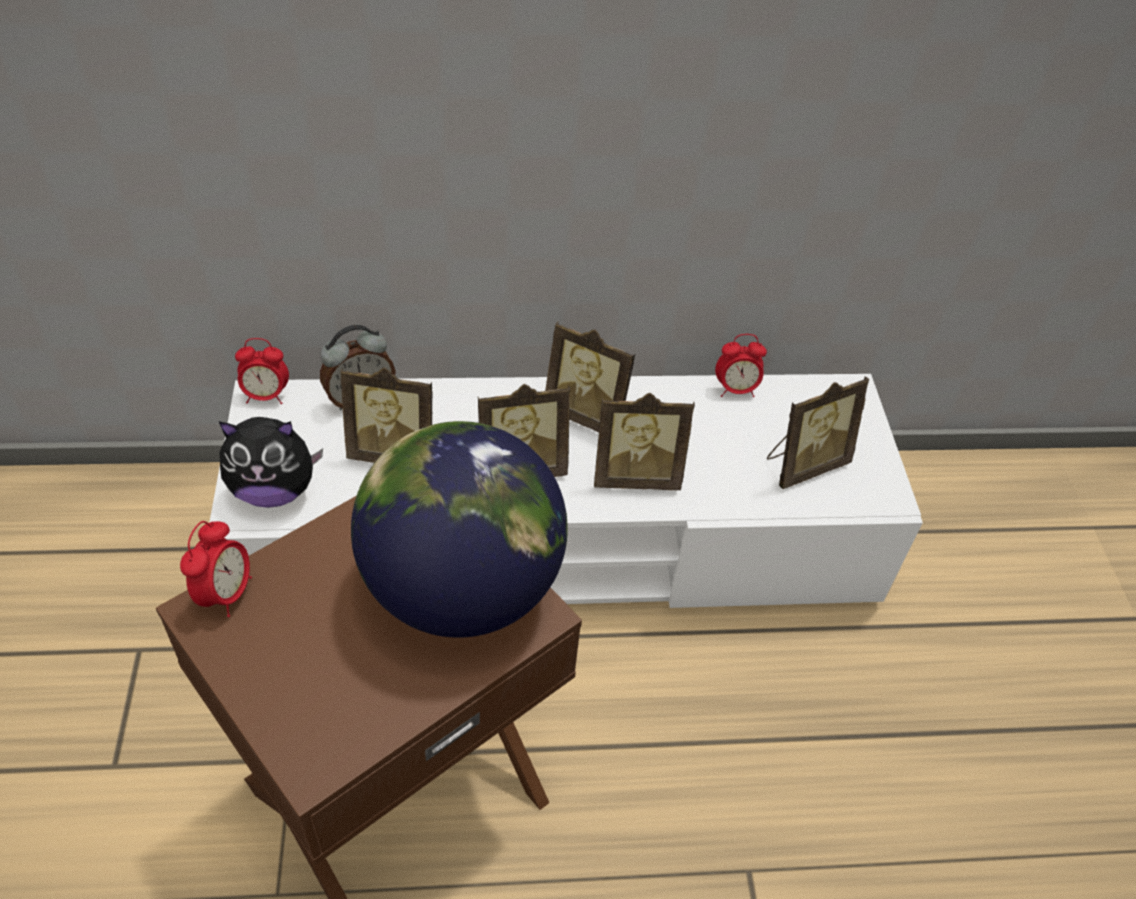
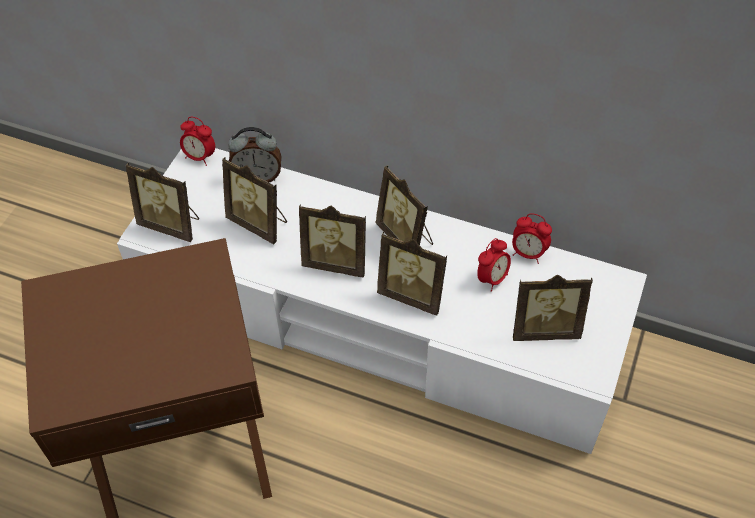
camera: 30 degrees right, 5 degrees up
(225, 593) = (61, 286): alarm clock -> alarm clock (492, 278)
(274, 490) = (171, 224): plush toy -> picture frame
(461, 587) = (195, 332): globe -> none

